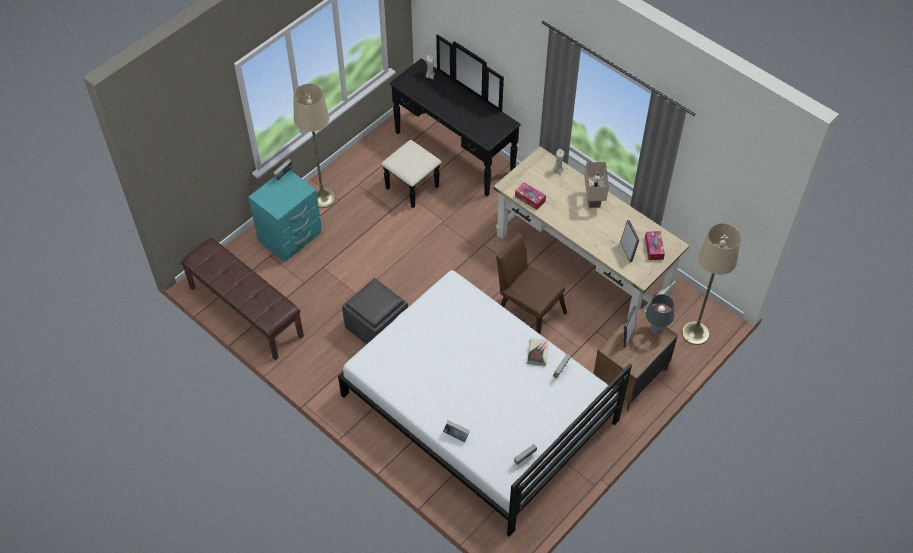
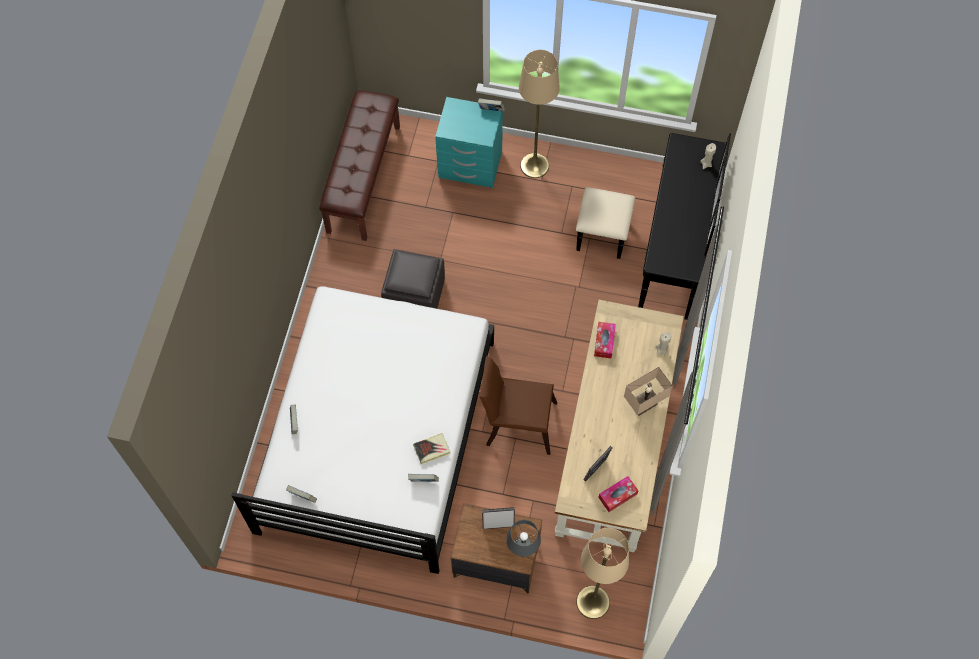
camera: 60 degrees right, 10 degrees up
(527, 311) = (516, 422): brown chair -> brown chair turned 90 degrees counterclockwise

